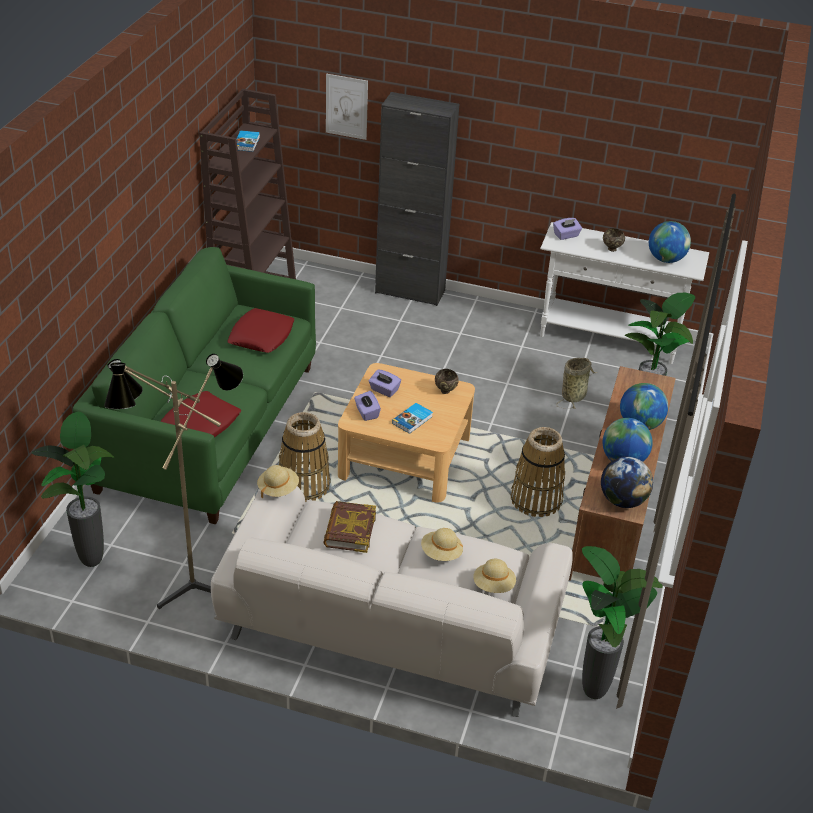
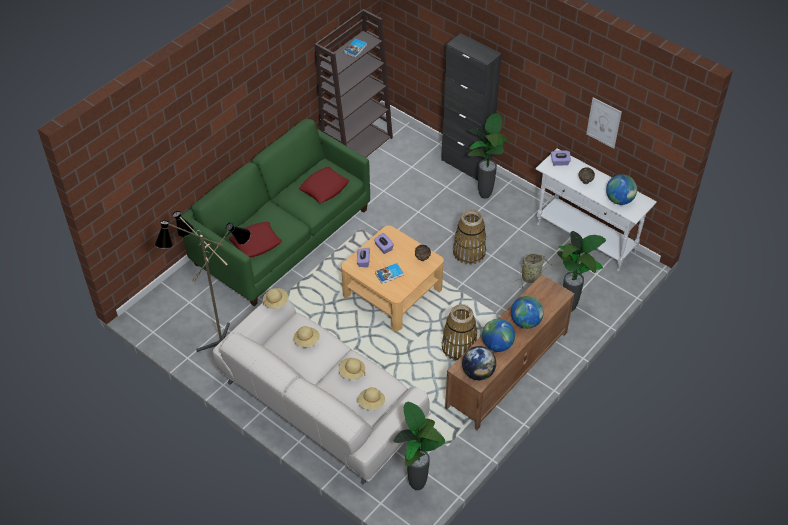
camera: 25 degrees right, 10 degrees up
(93, 560) = (175, 309): potted plant -> potted plant (485, 195)
(303, 485) = (319, 294): basket -> basket (469, 252)
(346, 106) = (434, 33): picture -> picture (603, 123)
(349, 530) = (307, 341): book -> beige hat

